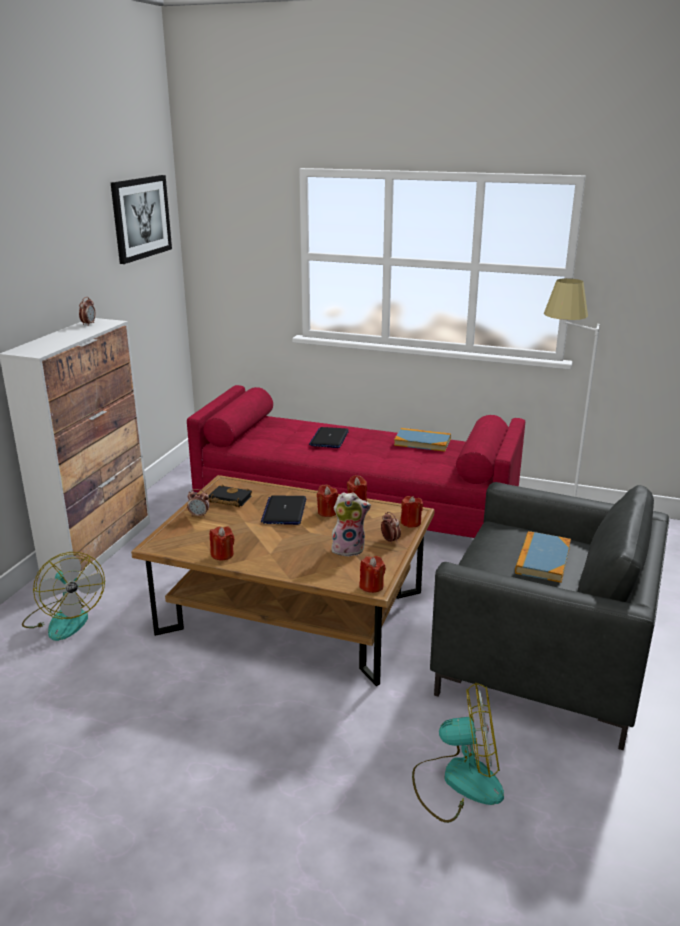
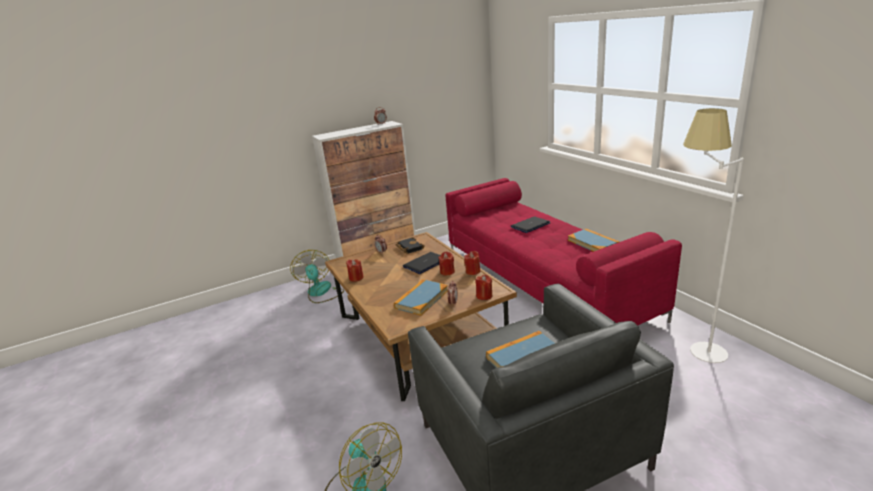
camera: 45 degrees right, 0 degrees up
(64, 619) = (321, 292): fan -> fan turned 150 degrees clockwise
(141, 218) = (448, 58): picture -> none
(349, 549) = (421, 299): plush toy -> book
(371, 586) = (394, 327): red candle -> none

